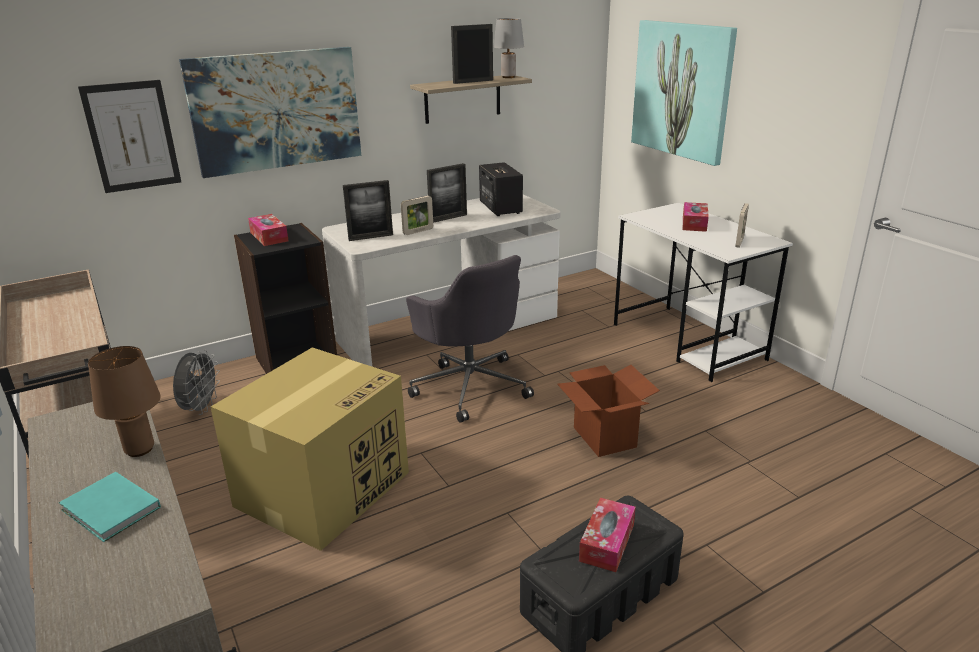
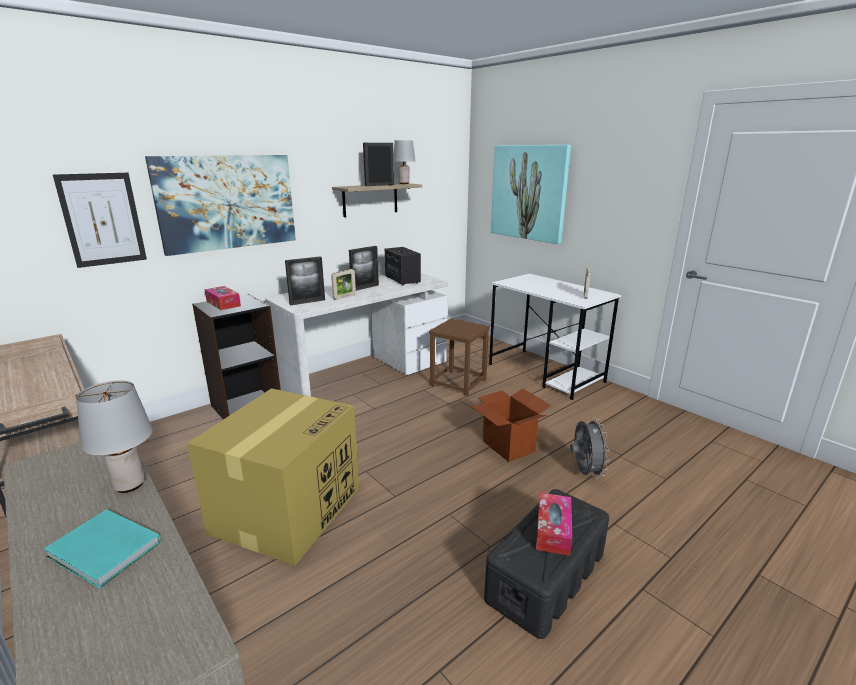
camera: 10 degrees left, 5 degrees down
(140, 449) = (130, 484): brown table lamp -> grey table lamp
(200, 408) = (166, 450): grey fan -> grey fan (584, 472)
(470, 386) = (393, 415): grey office chair -> none
(564, 348) = (458, 382): none -> brown stool
(694, 223) = (547, 285): tissue box -> none

